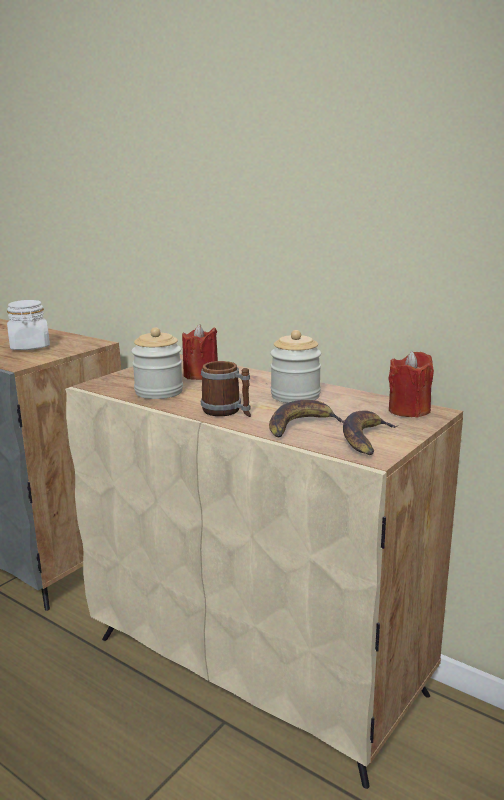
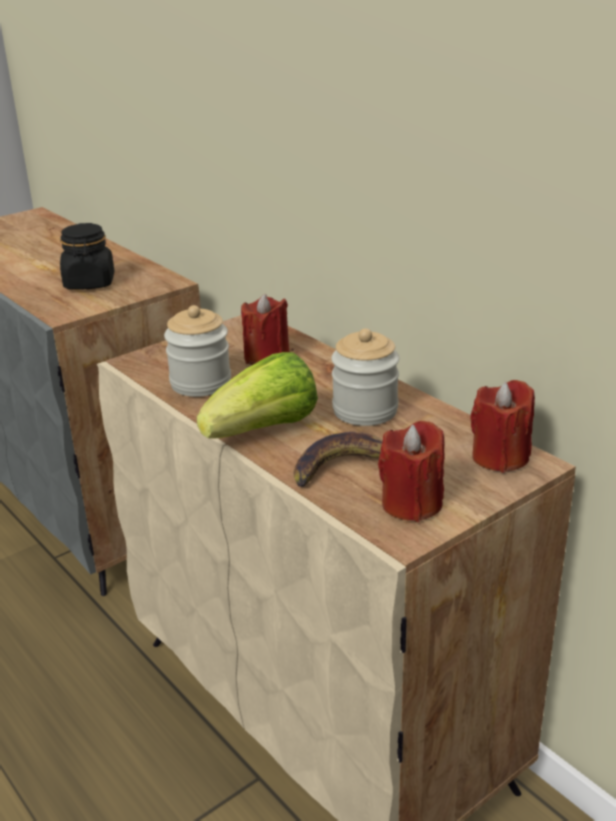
camera: 15 degrees right, 10 degrees up
(30, 347) = (90, 283): white jar -> black jar
(227, 412) = (264, 430): mug -> lettuce
(366, 439) = (411, 503): banana -> red candle

